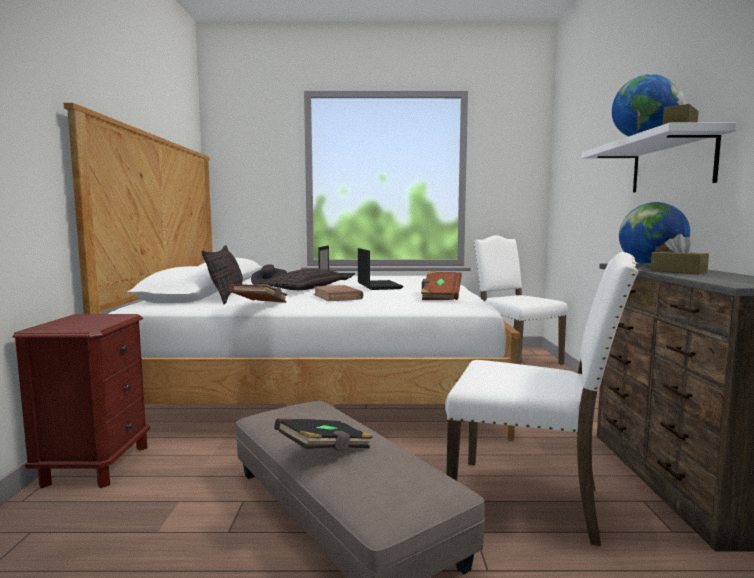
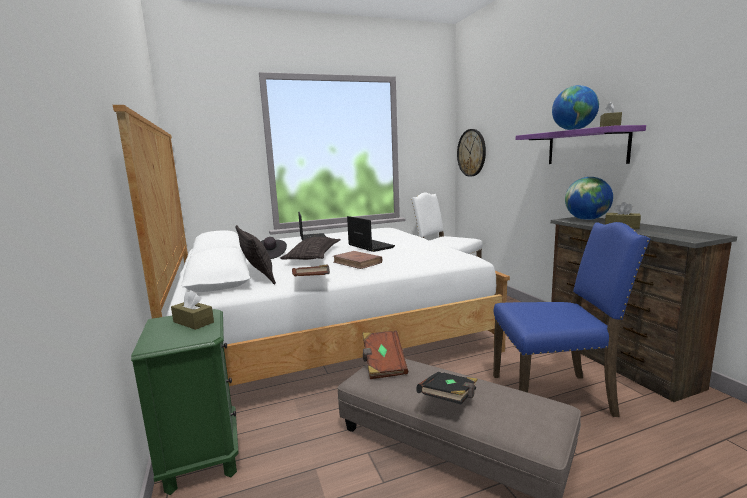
camera: 20 degrees left, 5 degrees up
(96, 465) = (202, 456): brown nightstand -> green nightstand
(101, 319) = (193, 322): none -> brown tissue box
(440, 297) = (436, 253): brown book -> brown book (383, 364)
(529, 501) = (554, 396): white chair -> blue chair
(563, 185) = (471, 153): none -> wall clock
(671, 164) = (586, 147): white shelf -> purple shelf

